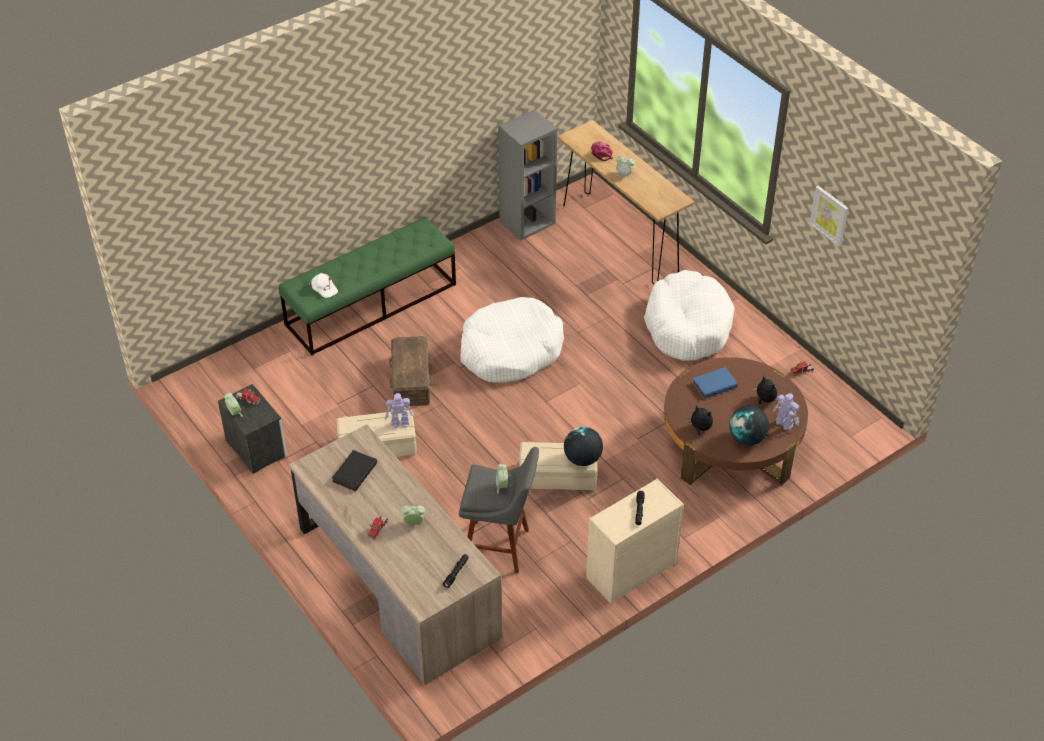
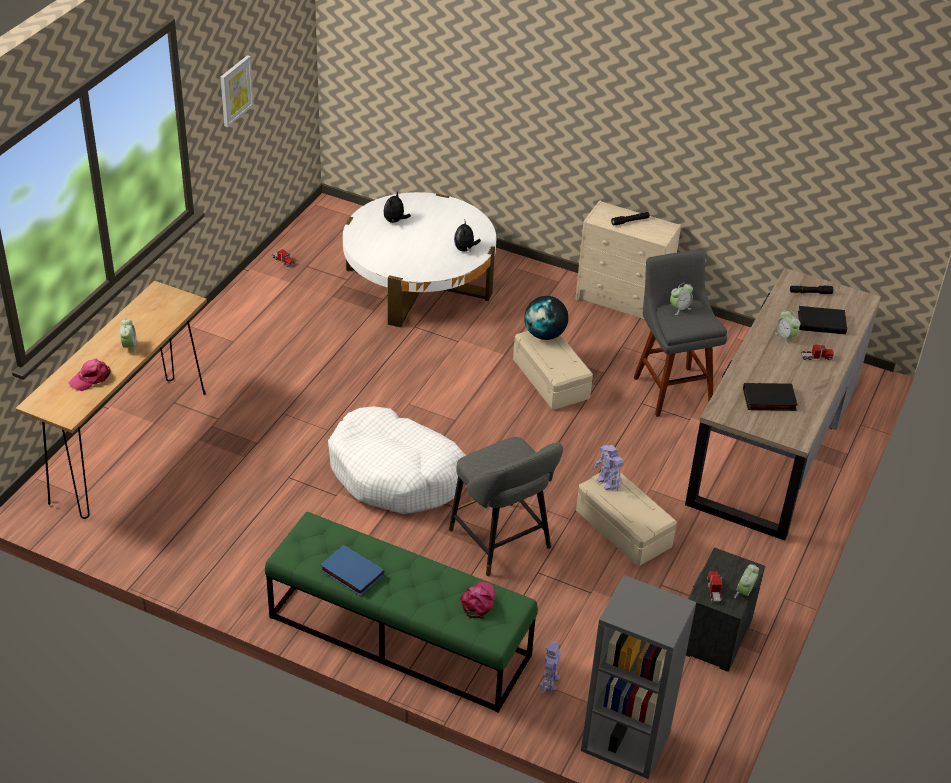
camera: 120 degrees left, 5 degrees down
(324, 287) = (478, 602): white cap -> pink cap
(410, 379) = (503, 543): brown storage box -> grey stool
(415, 558) = (821, 322): none -> black book
(527, 222) = (139, 542): grey bookcase -> grey bookcase (624, 742)
(687, 326) = (262, 351): white dog bed -> none
(714, 384) = (396, 255): blue book -> blue book (350, 573)
(730, 444) = (418, 282): brown coffee table -> white coffee table
(747, 438) = (455, 220): globe -> none
(784, 423) = (417, 204): toy robot -> toy robot (549, 682)

